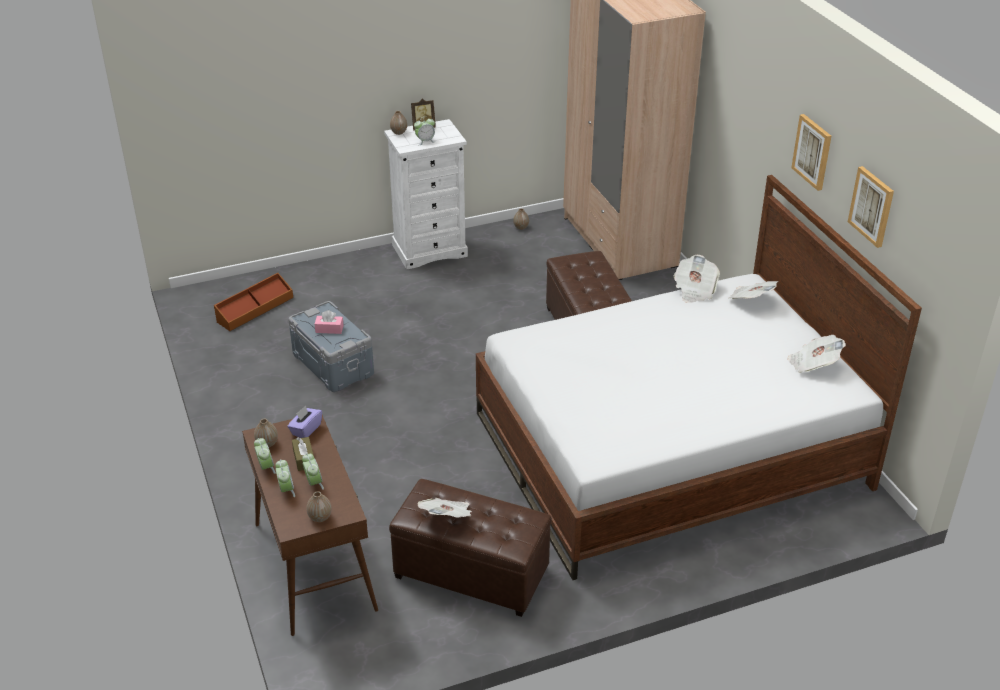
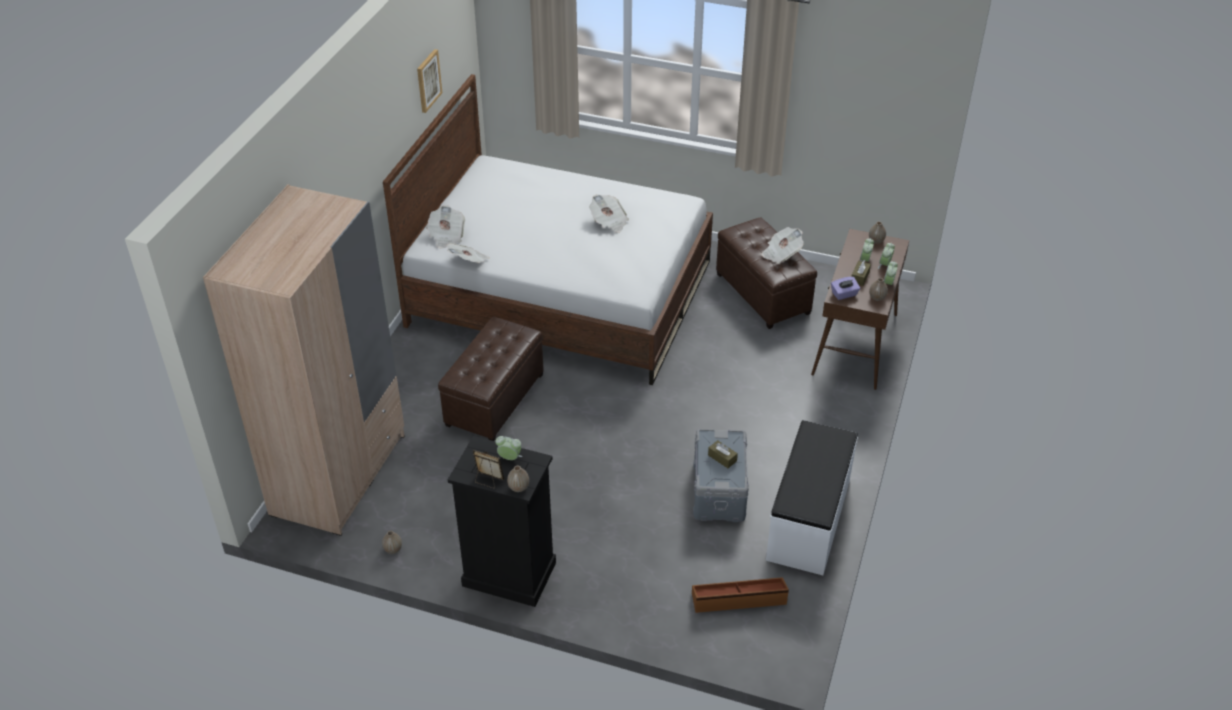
camera: 140 degrees left, 5 degrees up
(239, 381) = (809, 519): none -> white bench
(329, 329) = (722, 458): pink tissue box -> brown tissue box
(430, 250) = (508, 574): white dresser -> black dresser
(812, 151) = (390, 120): picture -> none
(813, 364) = (482, 184): newspaper -> newspaper (609, 222)

